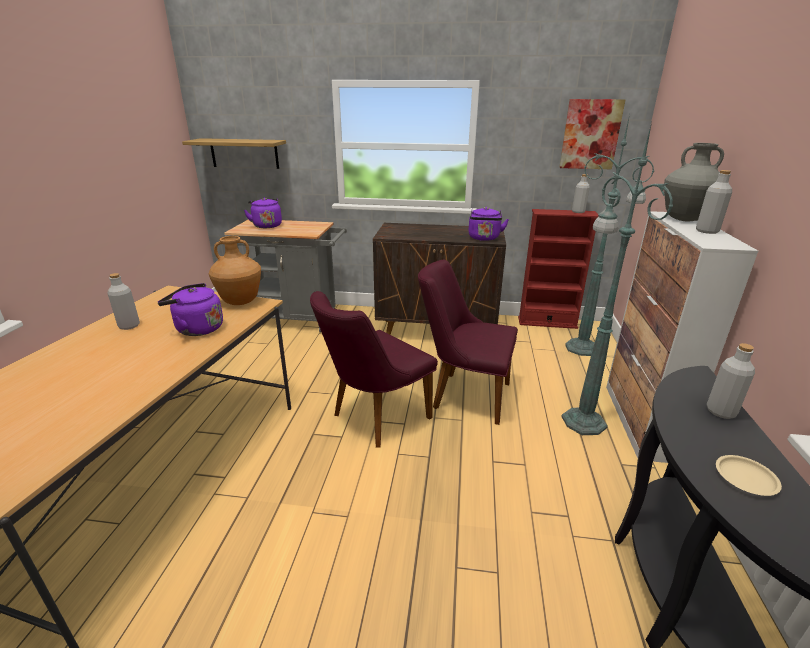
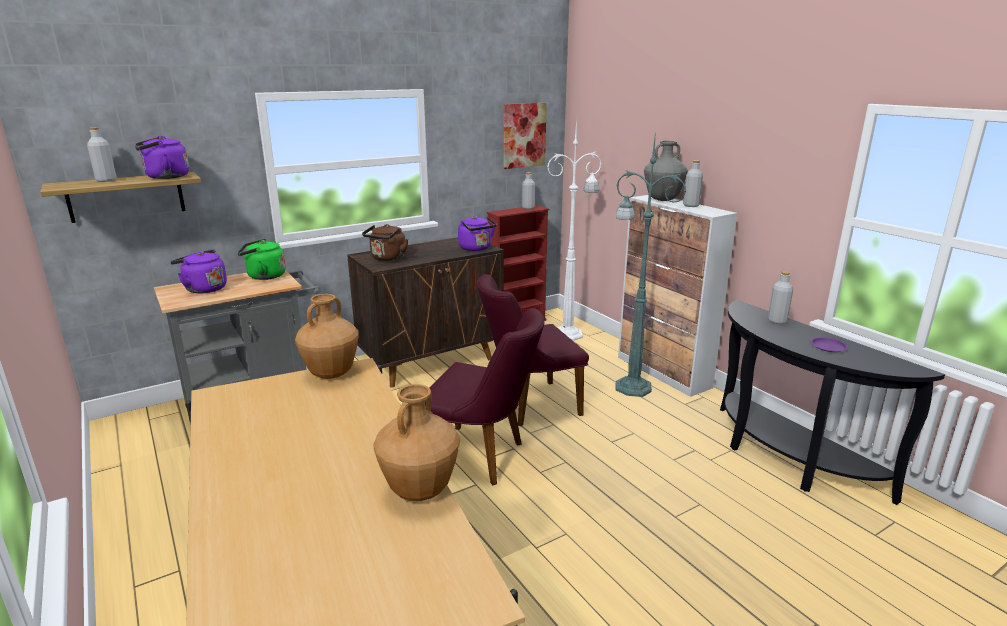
camera: 40 degrees left, 5 degrees down
(119, 405) = (420, 490): none -> brown vase
(129, 326) = (252, 439): grey bottle -> grey bottle (106, 180)
(197, 329) = (342, 411): purple kettle -> purple kettle (164, 177)
(310, 225) = (264, 276): none -> green kettle
(374, 419) = (483, 457): purple chair -> purple chair turned 75 degrees counterclockwise
(402, 231) = (387, 258): none -> brown kettle
(583, 348) = (569, 334): green floor lamp -> white floor lamp
(745, 478) = (828, 347): beige plate -> purple plate

